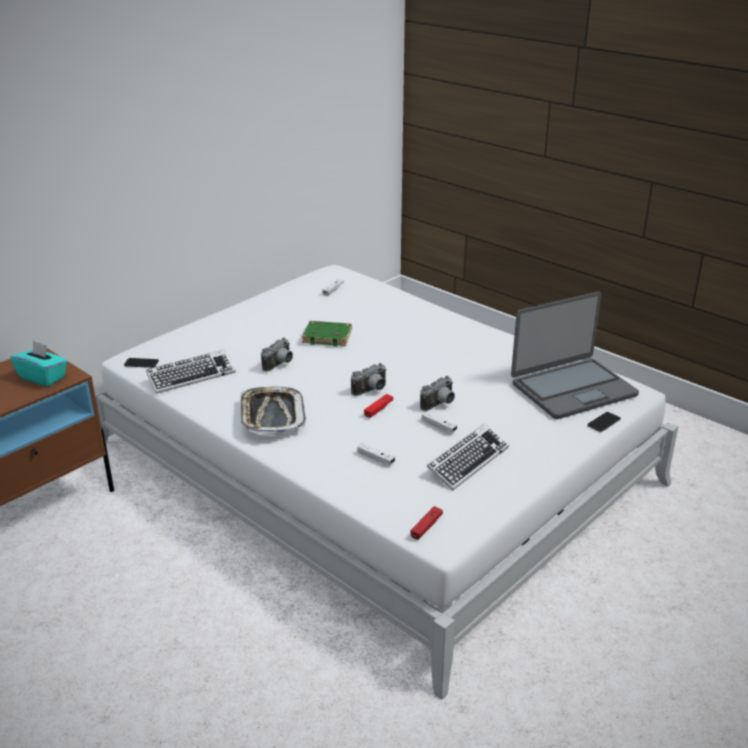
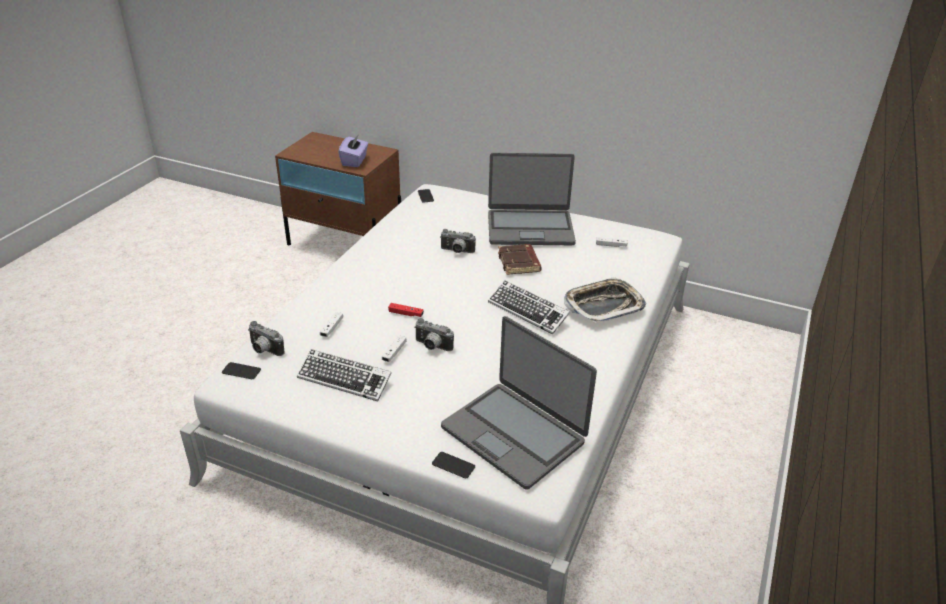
camera: 70 degrees right, 5 degrees up
(43, 377) = (354, 161): turquoise tissue box -> purple tissue box
(191, 376) = (418, 219): keyboard -> keyboard (528, 311)
(271, 318) = (530, 228): none -> laptop
(272, 416) = (373, 265): tray -> tray (603, 305)
(328, 337) = (519, 263): green book -> brown book
(371, 391) = (435, 304): camera -> camera (264, 350)
(426, 527) = (241, 371): red game controller -> phone

